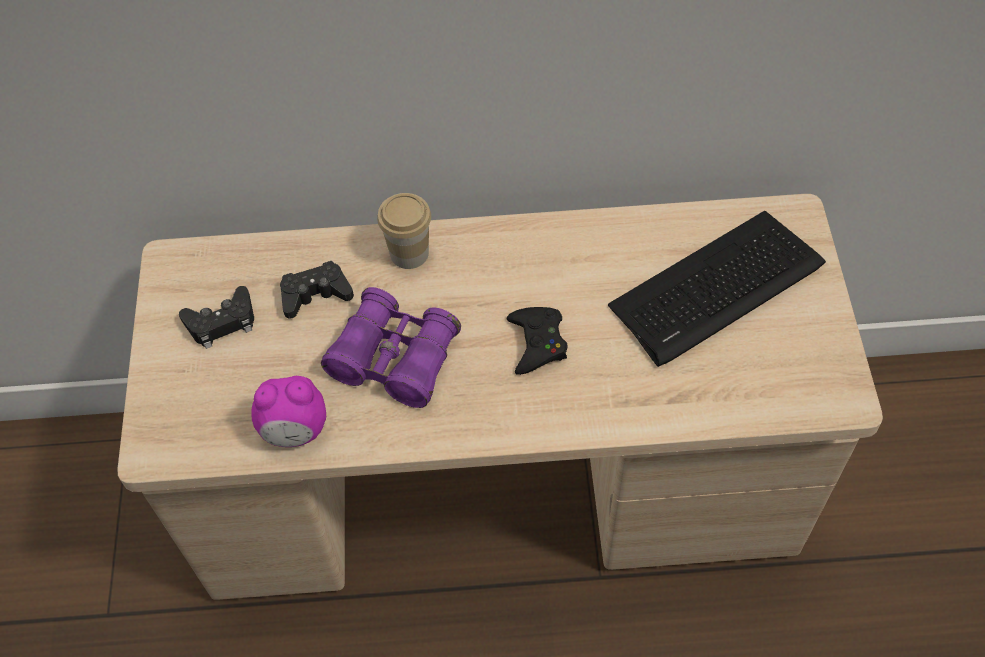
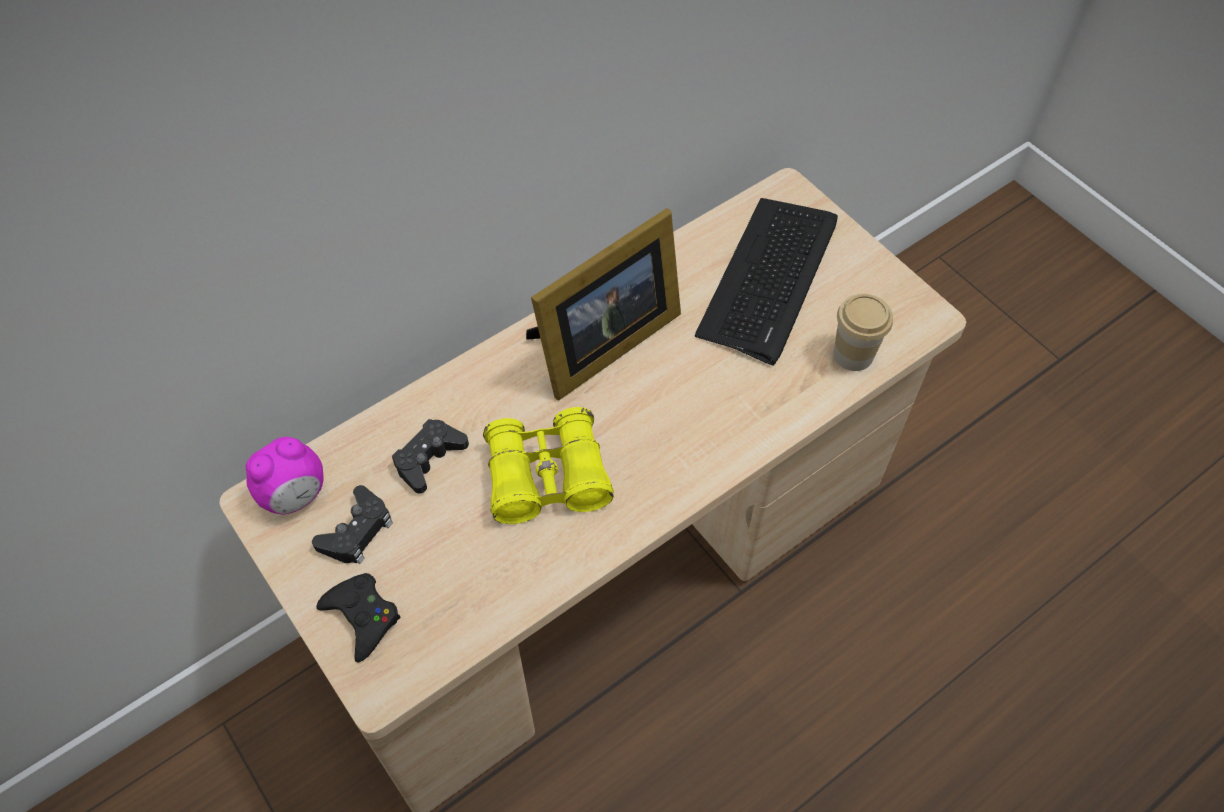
camera: 35 degrees left, 0 degrees up
(295, 431) = (504, 590): alarm clock -> alarm clock (295, 495)
(394, 359) = (547, 477): purple binoculars -> yellow binoculars
(409, 253) = (489, 378): cup -> cup (853, 354)
(521, 271) = (601, 344): none -> picture frame
(537, 343) = (660, 398): black game controller -> black game controller (362, 617)

